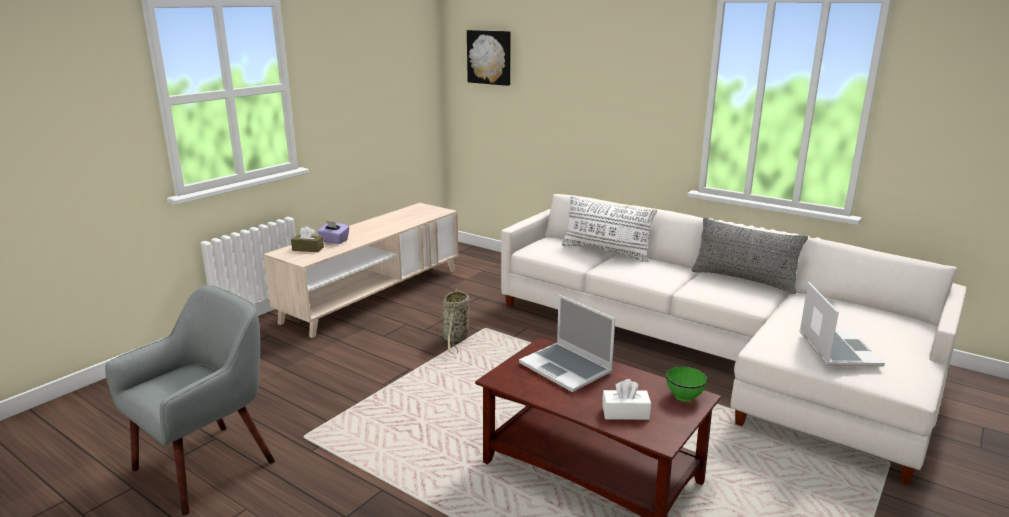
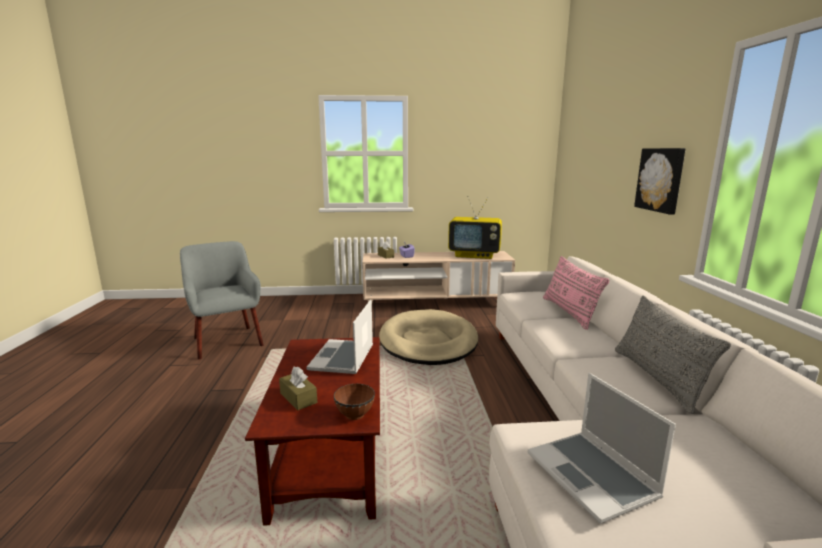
camera: 50 degrees right, 5 degrees down
(207, 465) = (227, 341): grey armchair -> grey armchair turned 120 degrees counterclockwise
(407, 217) = (475, 255): none -> television
(455, 339) = (428, 341): basket -> beige dog bed
(490, 57) = (578, 141): picture -> picture (661, 179)
(606, 252) = (569, 312): white pillow -> pink pillow
(625, 413) = (298, 398): white tissue box -> brown tissue box
(684, 396) = (354, 414): green bowl -> brown bowl
(836, 349) = (593, 476): laptop -> laptop turned 105 degrees clockwise

